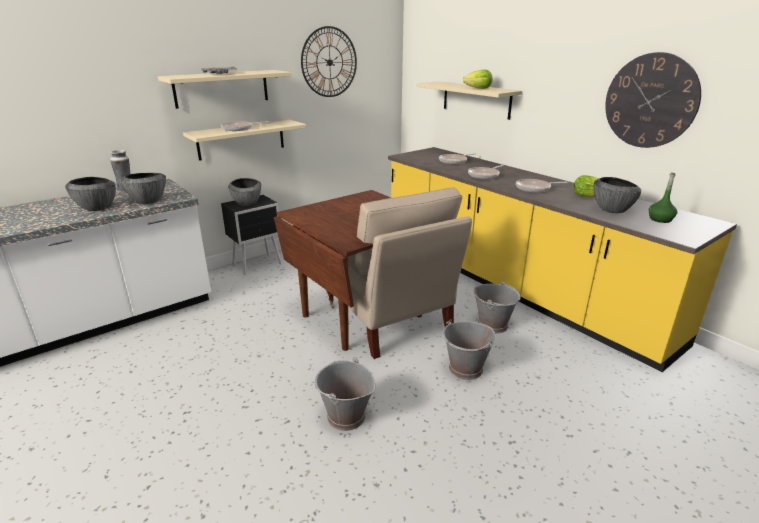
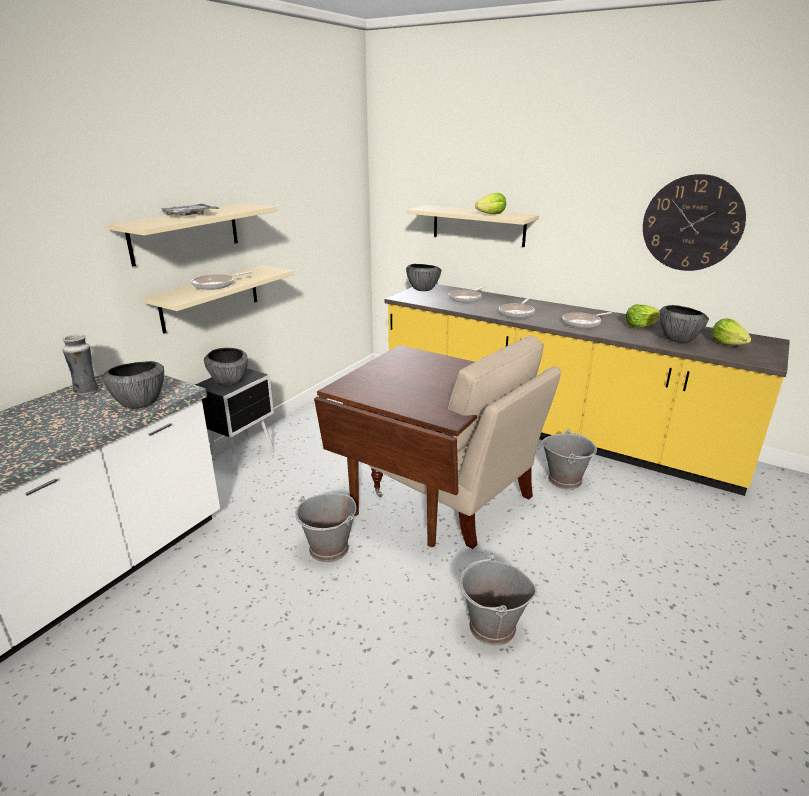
camera: 20 degrees left, 0 degrees up
(97, 208) = (72, 425): bowl -> bowl (423, 289)
(329, 62) = (299, 189): wall clock -> none
(466, 369) = (574, 537): grey bucket -> grey bucket (329, 549)
(660, 219) = (727, 344): green bottle -> lettuce

